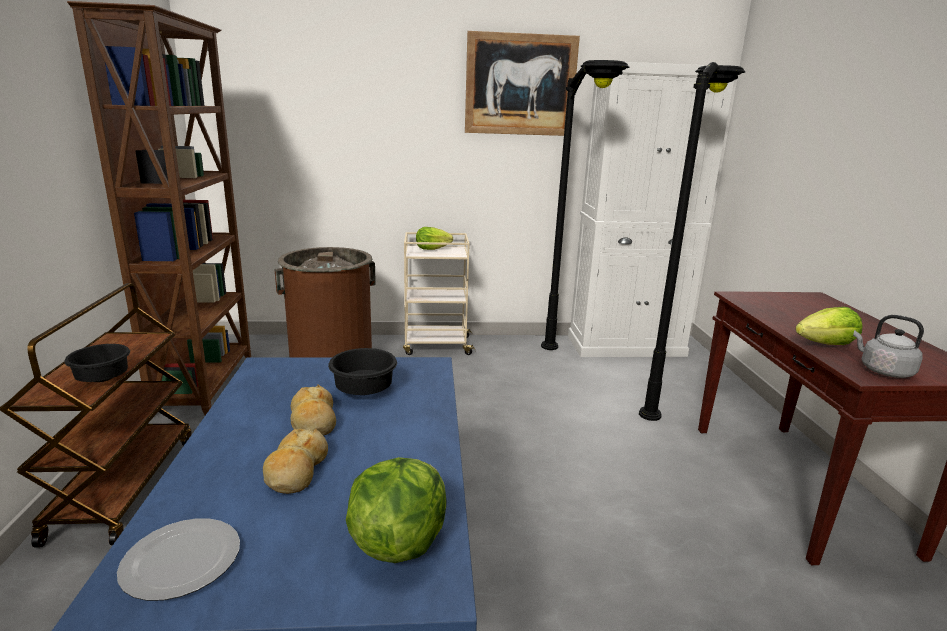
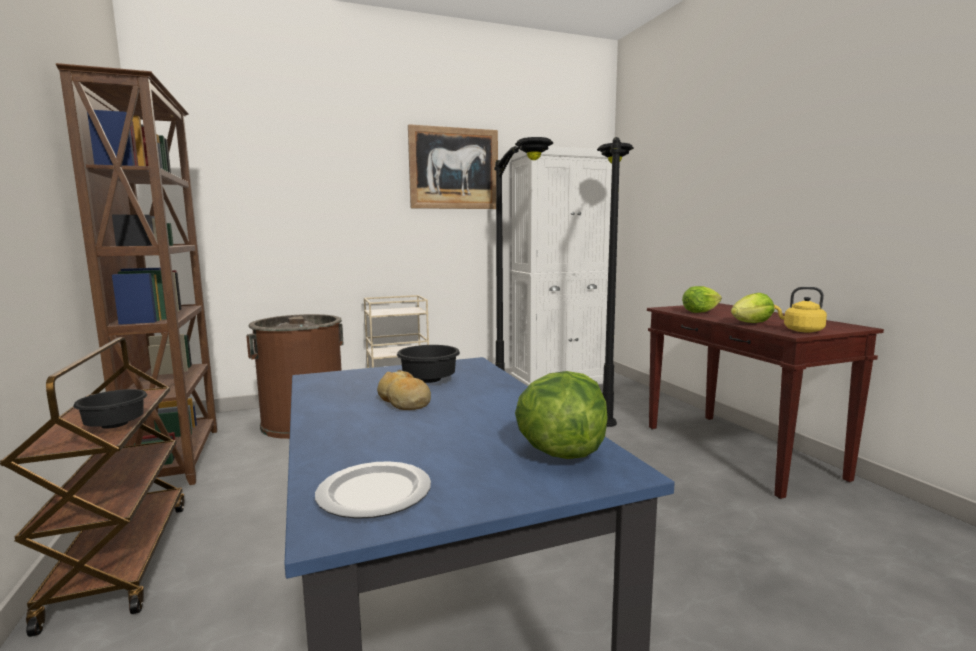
camera: 15 degrees left, 10 degrees down
(296, 471) = (422, 429): bread -> none
(432, 249) = (390, 310): lettuce -> lettuce (700, 312)
(883, 371) = (800, 330): grey kettle -> yellow kettle

